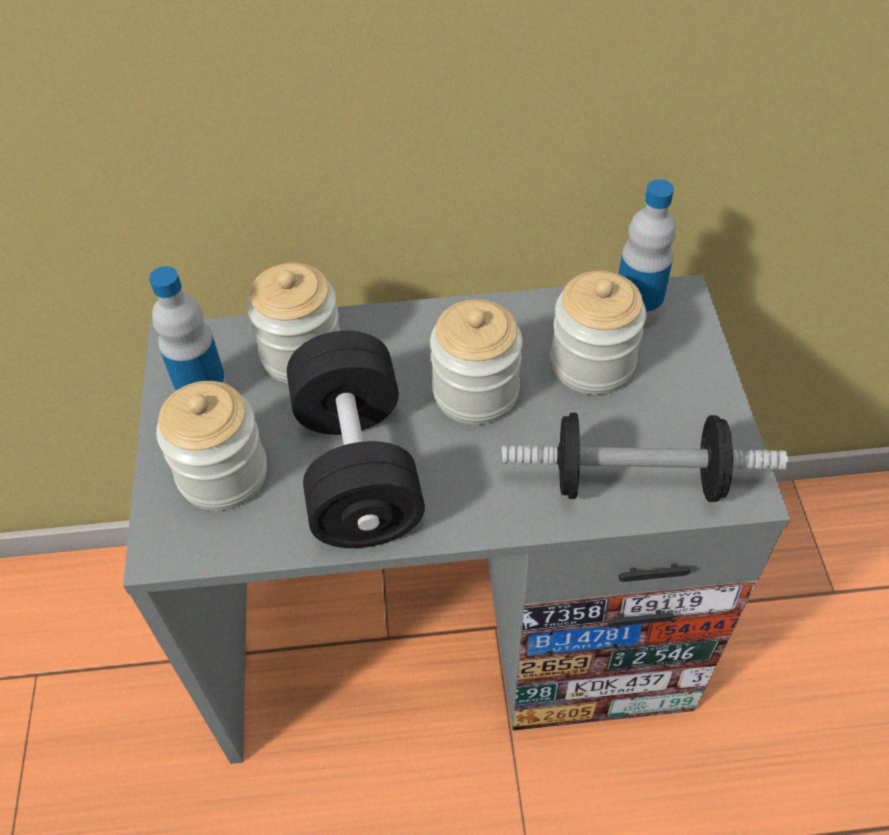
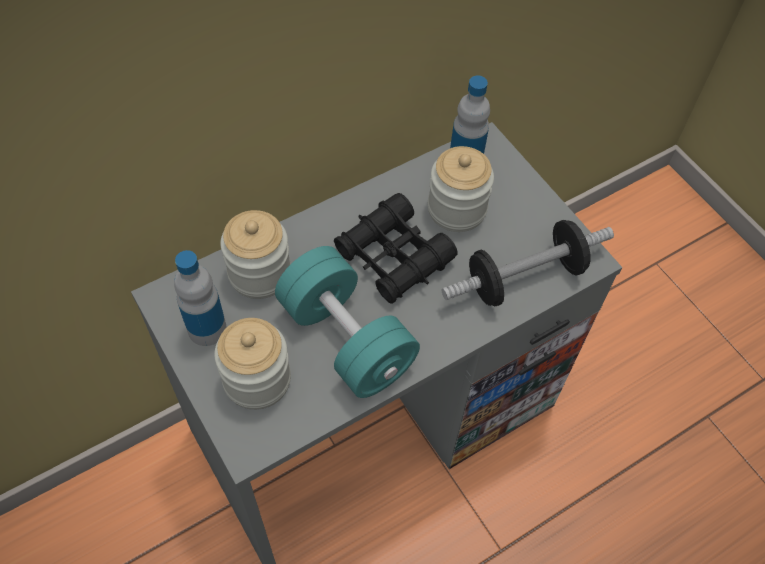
camera: 30 degrees left, 5 degrees up
(357, 468) = (346, 339): black dumbbell -> turquoise dumbbell
(476, 392) = (393, 256): jar -> black binoculars

